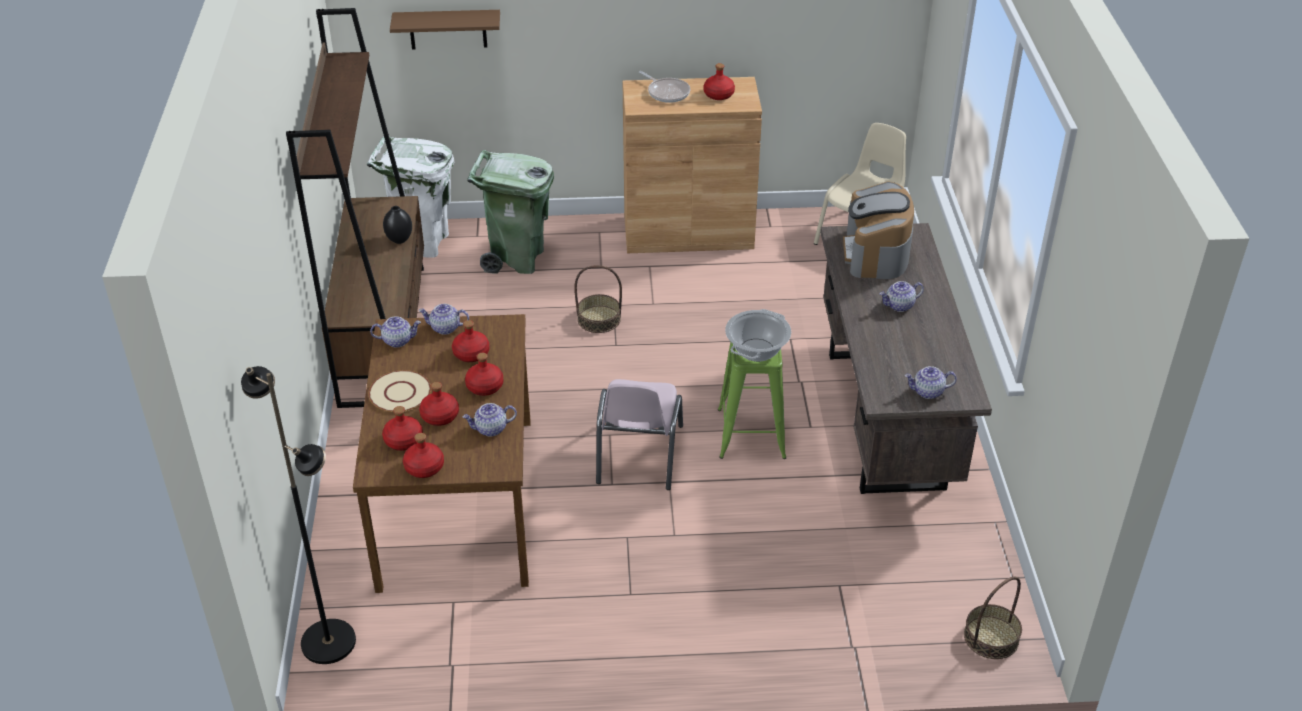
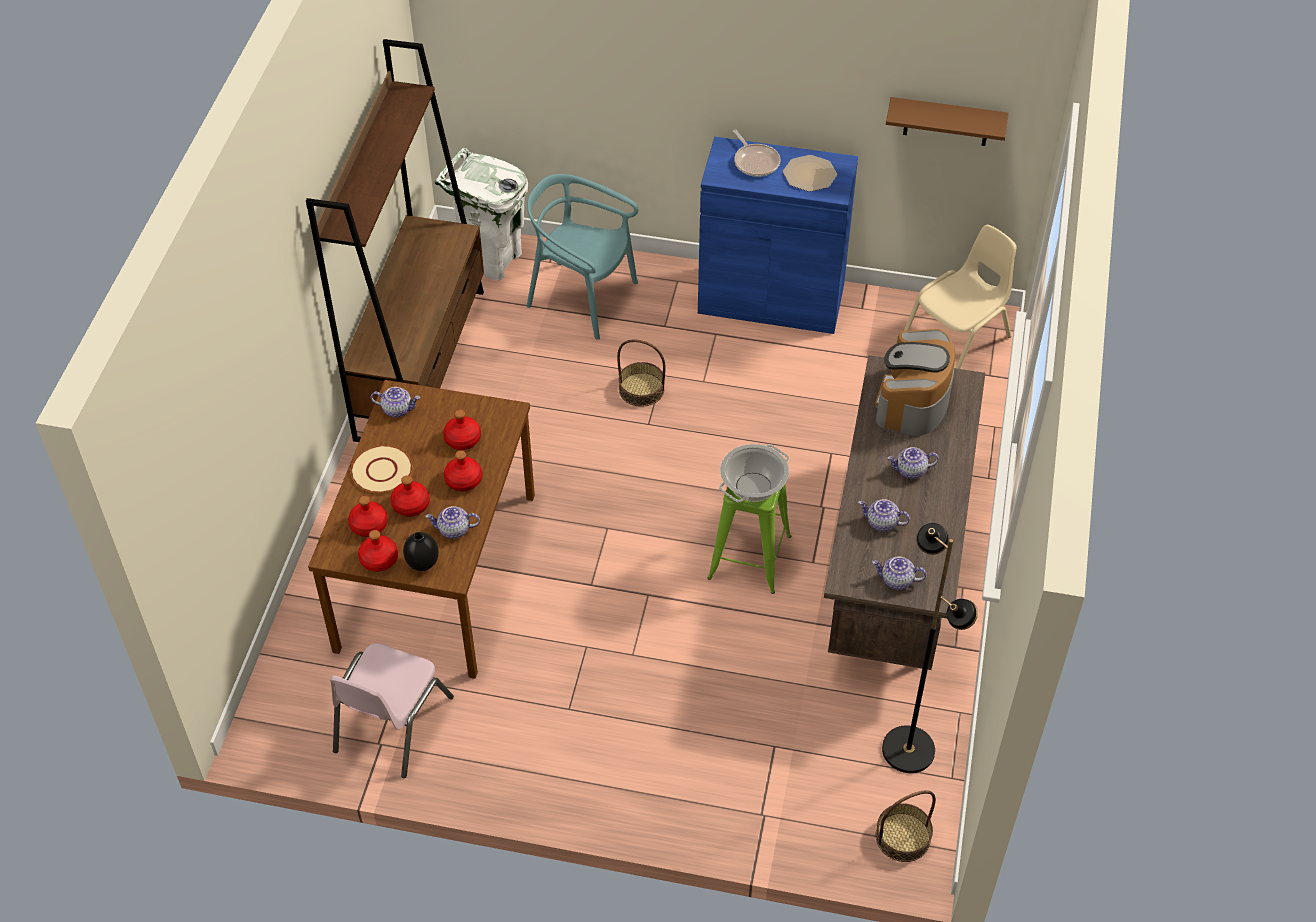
camera: 15 degrees right, 10 degrees up
(329, 641) = (277, 693): black floor lamp -> black floor lamp (909, 749)
(399, 240) = (444, 278): black vase -> black vase (423, 564)
(445, 328) = (447, 404): teapot -> teapot (881, 523)
(448, 29) = (534, 57): brown shelf -> brown shelf (946, 122)
(517, 258) = (582, 298): green trash can -> turquoise chair
(638, 455) = (628, 557): pink chair -> pink chair (391, 724)
(688, 232) = (771, 299): brown cabinet -> blue cabinet
(718, 95) = (809, 174): red bottle -> plate

